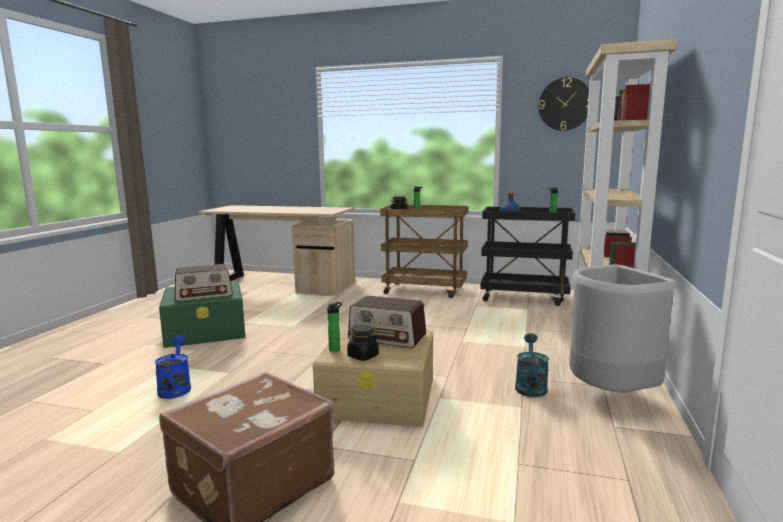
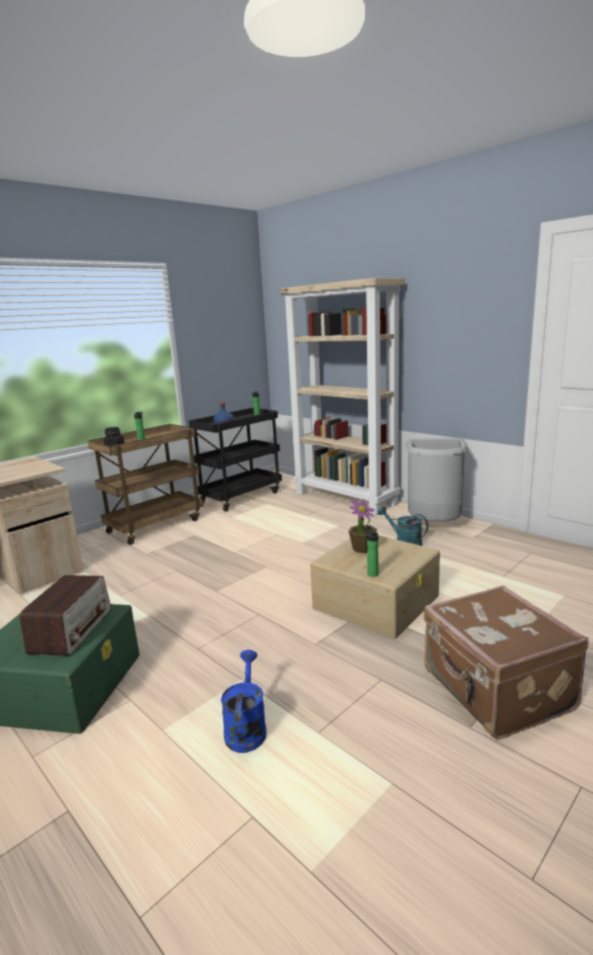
camera: 60 degrees left, 5 degrees up
(175, 387) = (246, 727): blue watering can -> blue watering can turned 75 degrees clockwise
(363, 356) = (398, 565): black jar -> none
(387, 337) = (363, 548): radio -> potted plant
(564, 104) = (222, 314): wall clock -> none

